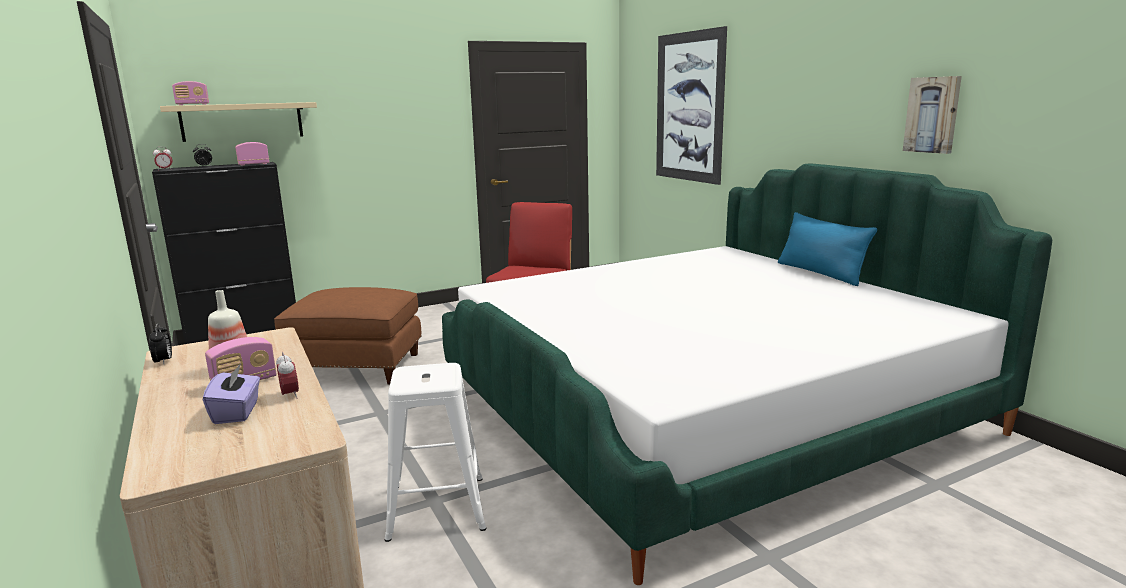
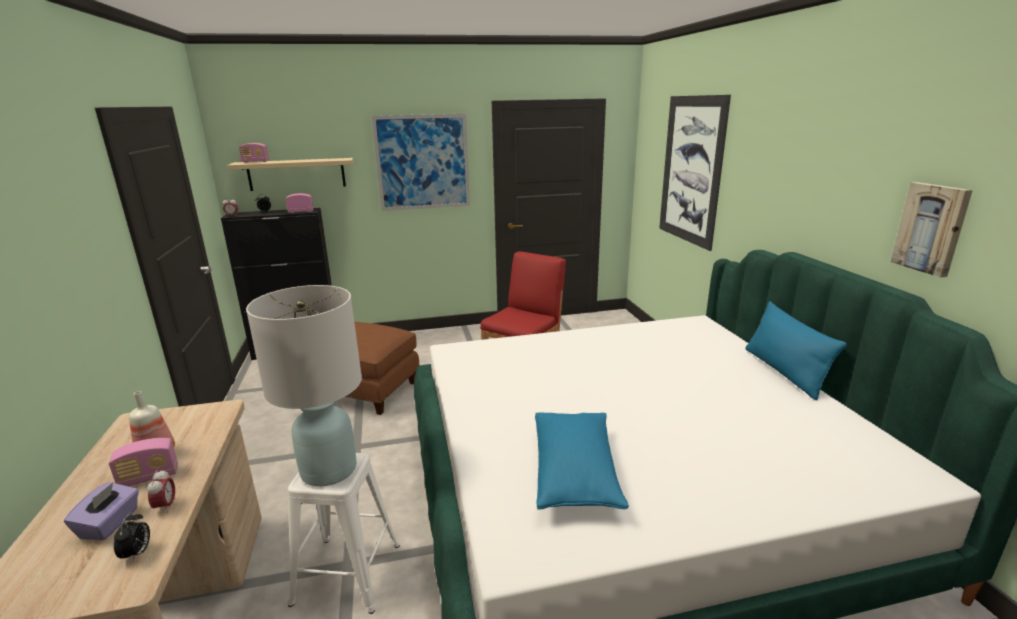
camera: 15 degrees right, 5 degrees up
(164, 362) = (118, 433): alarm clock -> alarm clock (137, 553)
(393, 109) = (423, 162): none -> picture
(425, 376) = (329, 469): none -> white table lamp
(679, 347) = (575, 473): none -> blue pillow

